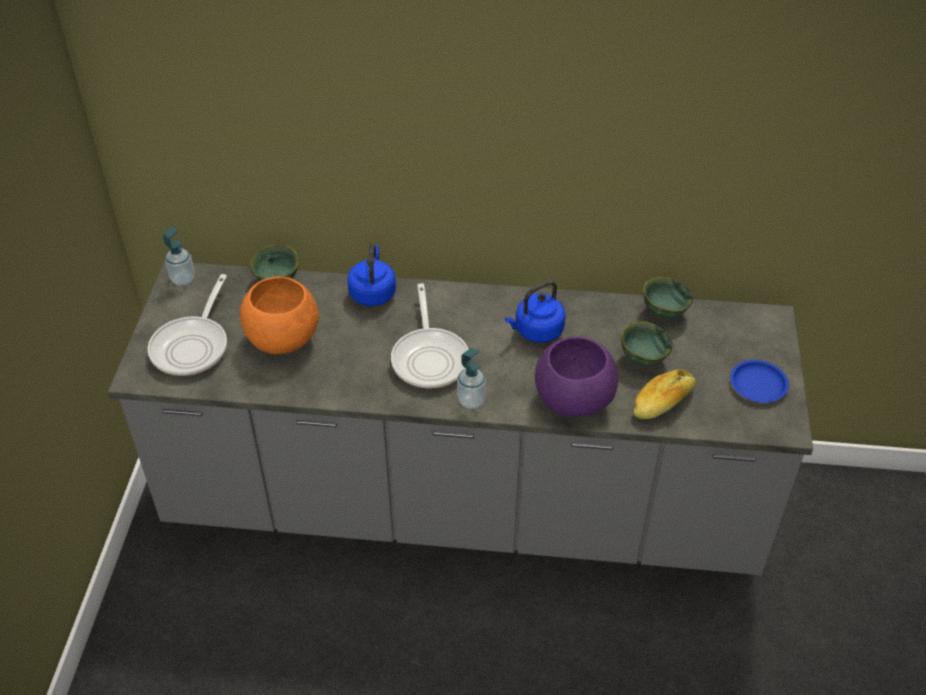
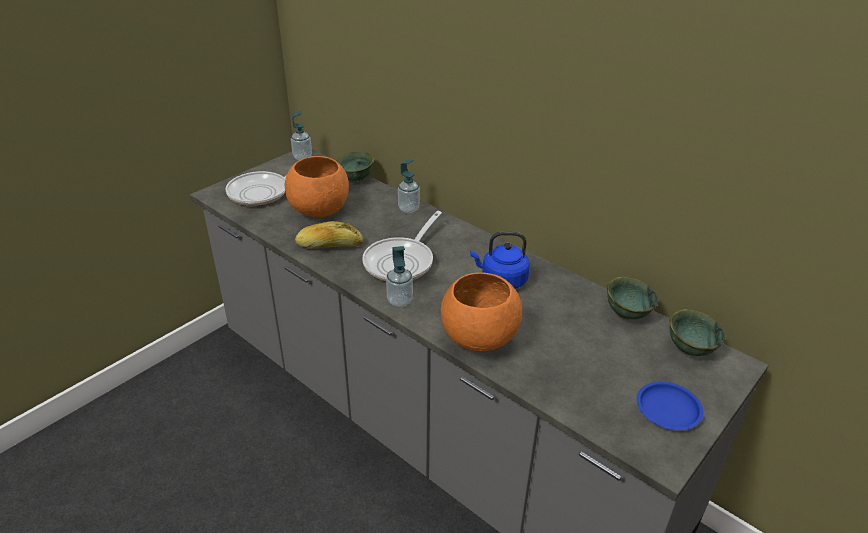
camera: 35 degrees right, 10 degrees down
(373, 292) = (408, 209): blue kettle -> soap dispenser
(574, 401) = (479, 339): purple bowl -> orange bowl
(642, 358) = (572, 337): green bowl -> green bowl (689, 349)
(663, 402) = (558, 377): bread -> bread (329, 245)

